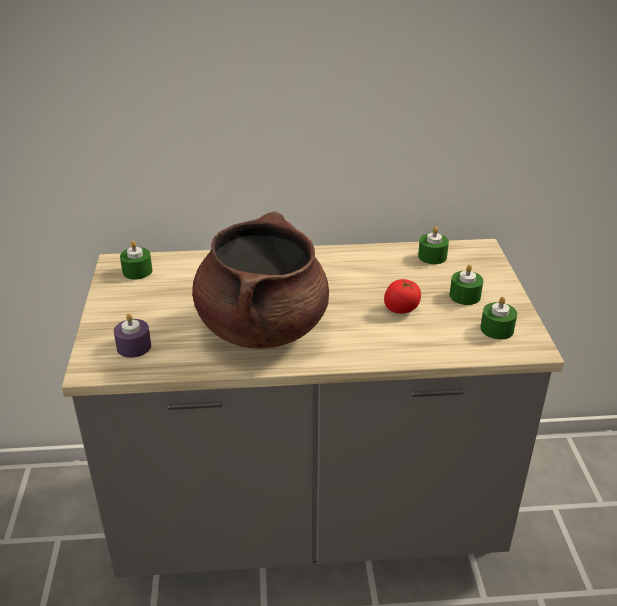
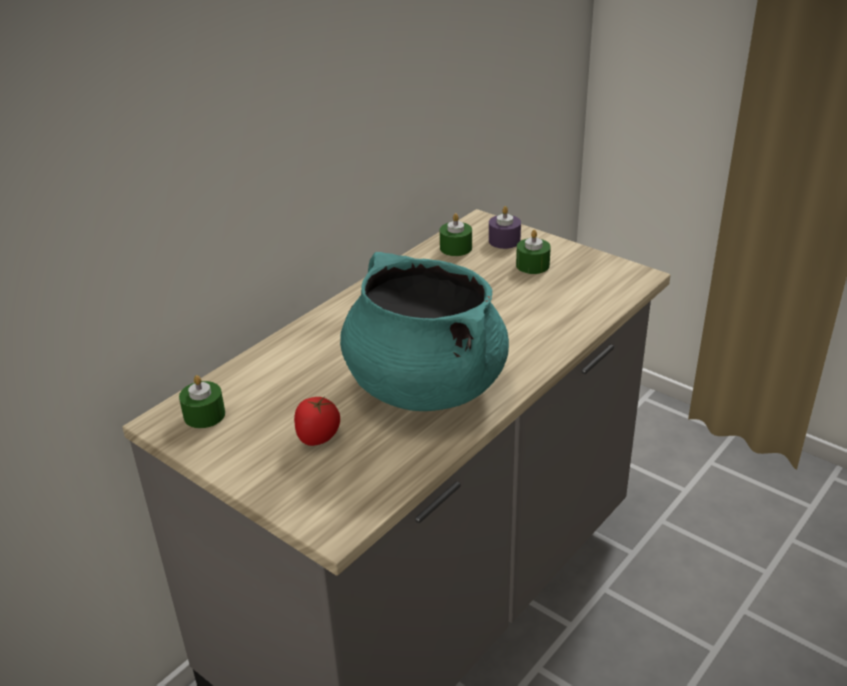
camera: 45 degrees left, 0 degrees up
(134, 346) = (339, 480): purple candle -> purple candle (504, 240)
(262, 327) = (424, 386): brown cooking pot -> turquoise cooking pot
(401, 309) = (505, 302): tomato -> tomato (317, 436)
(497, 329) = (595, 277): green candle -> none

